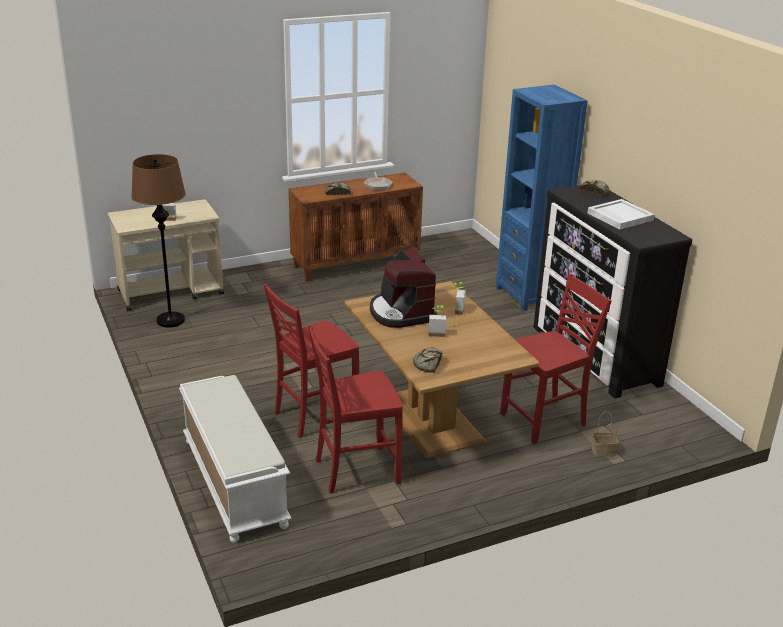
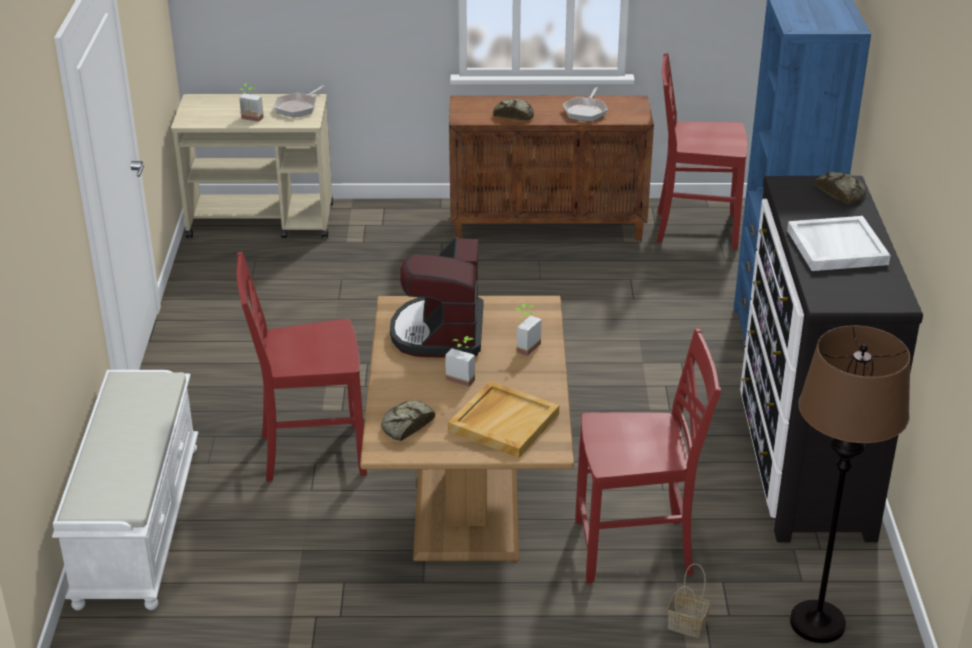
camera: 25 degrees right, 5 degrees up
(170, 320) = (230, 264): brown floor lamp -> brown floor lamp (817, 623)
(194, 209) = (298, 107): none -> frying pan
(355, 470) = (302, 551): red chair -> red chair (694, 229)
(482, 350) = (503, 422): none -> beige tray

